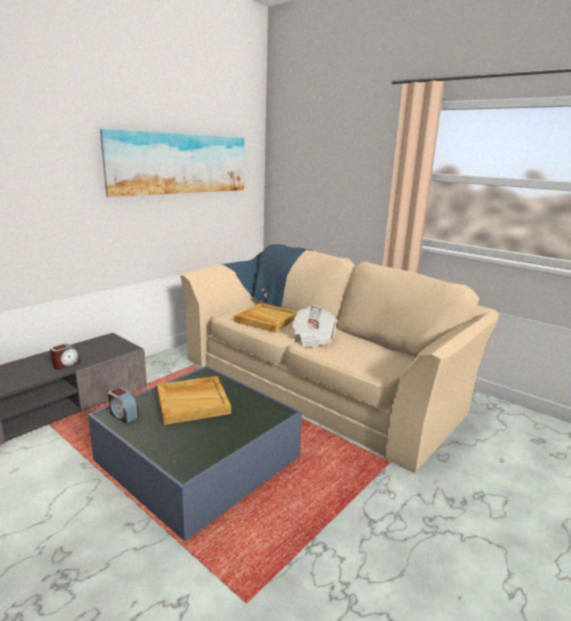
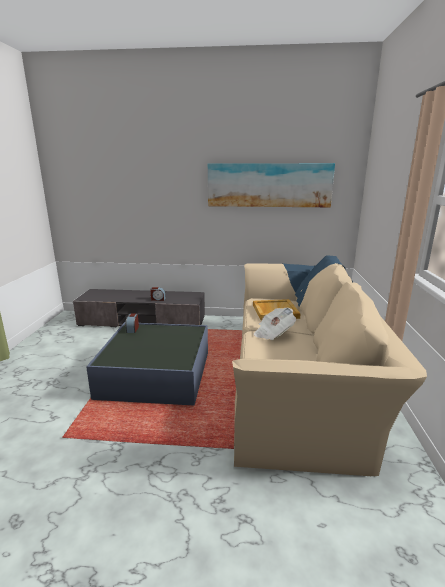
camera: 55 degrees right, 0 degrees up
(193, 401) = (164, 338): beige tray -> none

